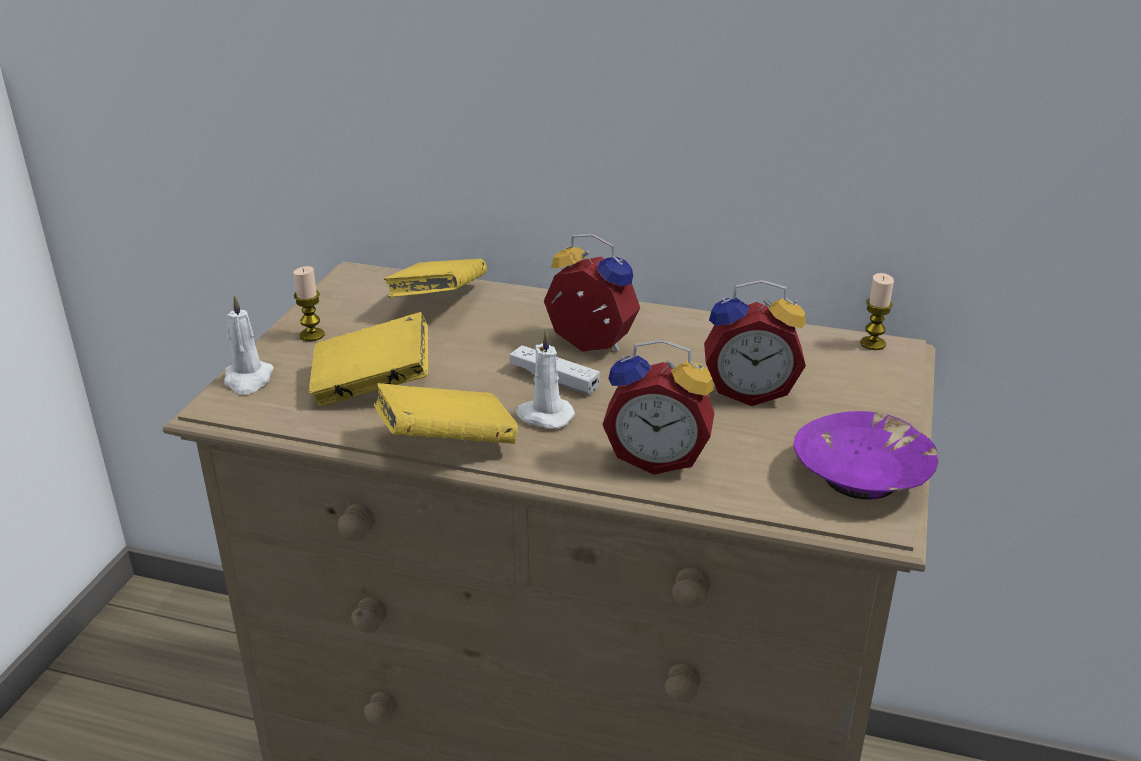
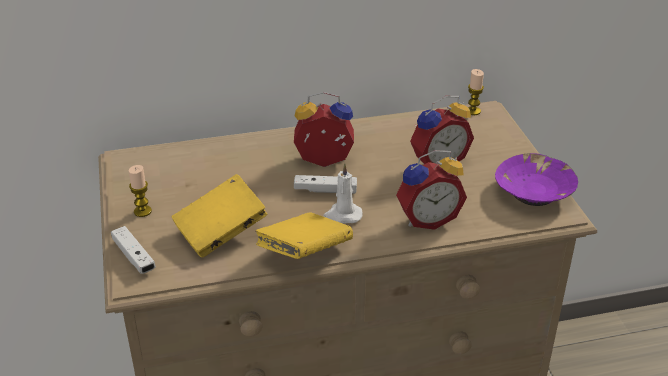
camera: 30 degrees left, 5 degrees up
(248, 380) = (134, 256): white candle -> white game controller
(438, 302) = (202, 161): yellow book -> none

